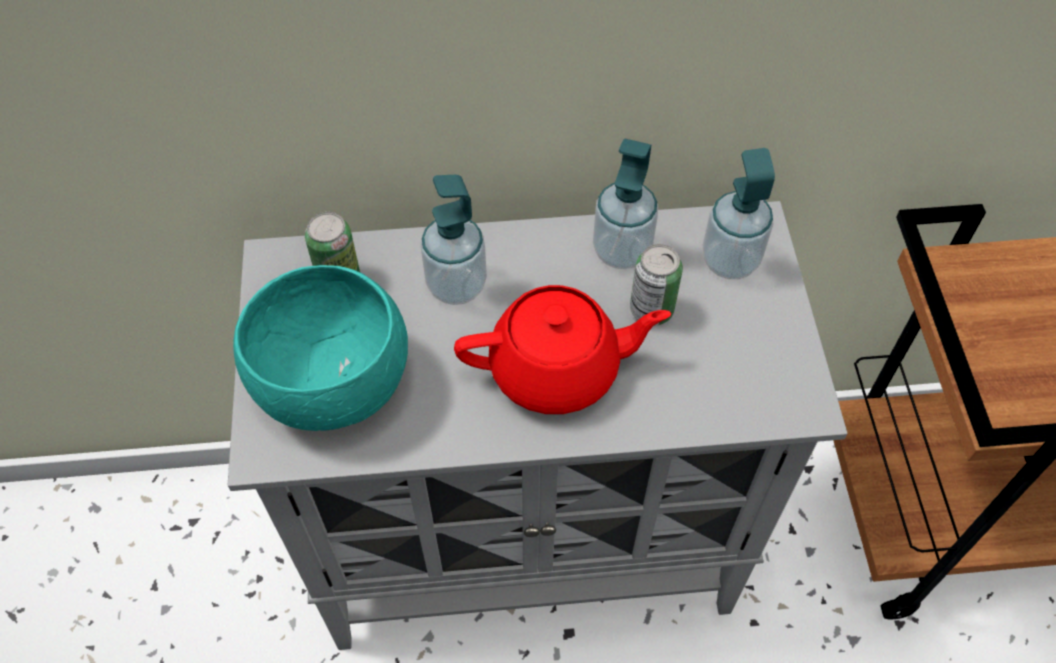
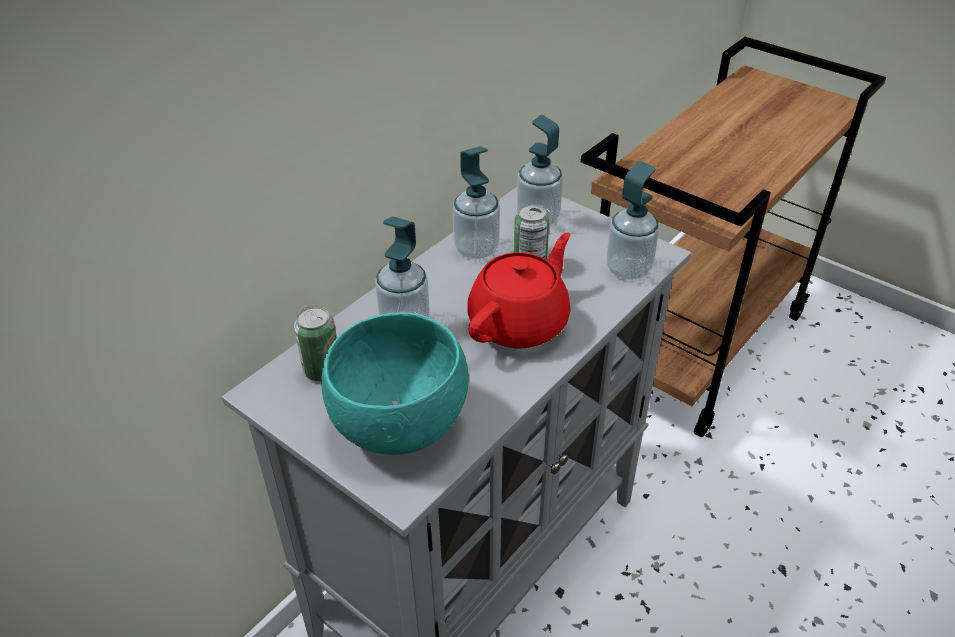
camera: 45 degrees left, 15 degrees down
(745, 397) = (628, 269): none -> soap dispenser

